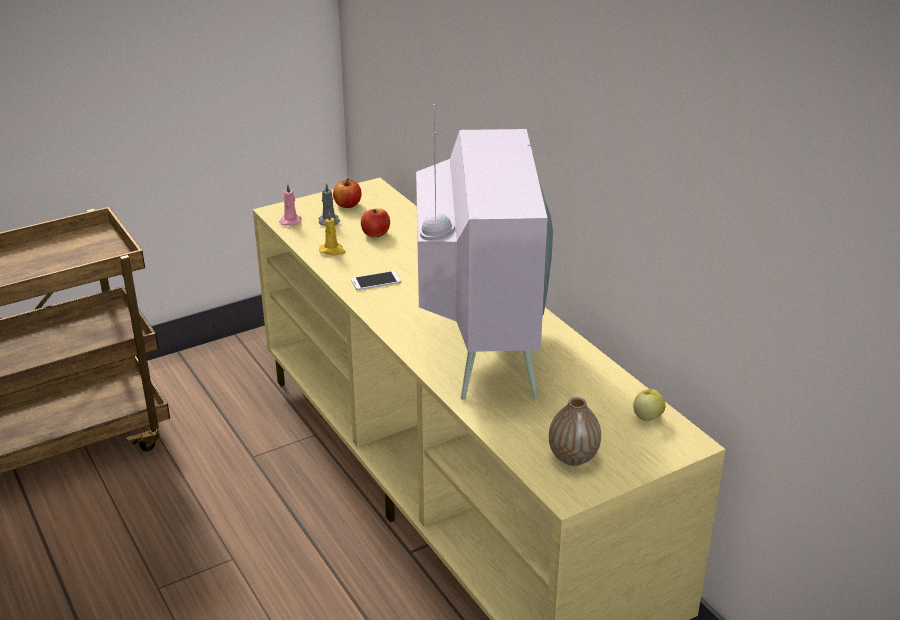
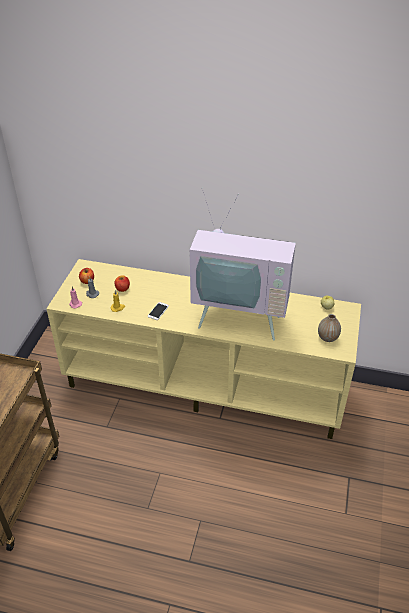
camera: 45 degrees left, 10 degrees up
(478, 351) = (240, 317): television -> television turned 150 degrees clockwise

